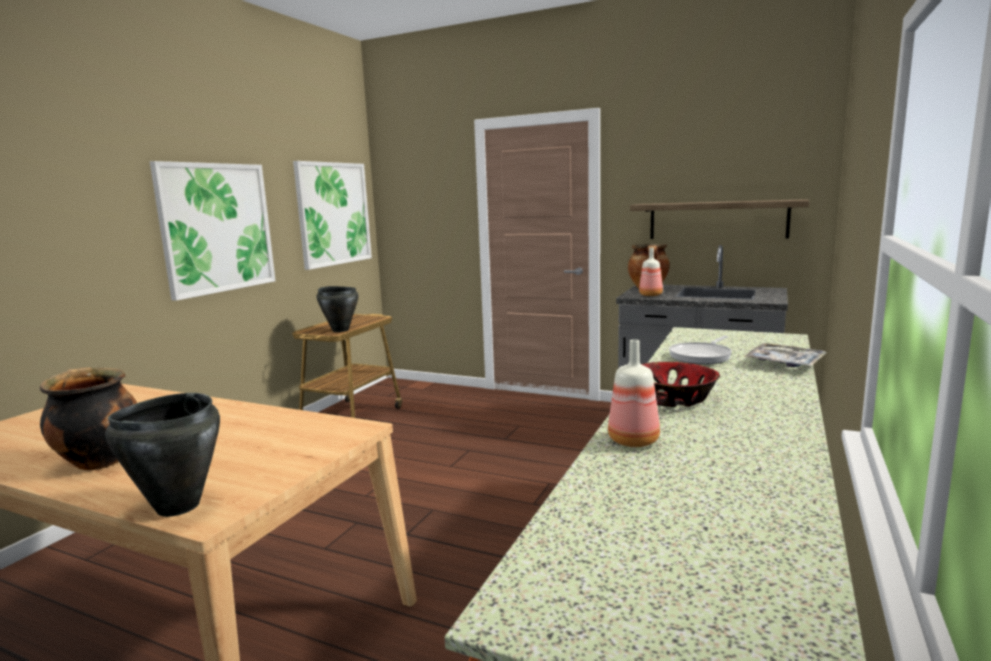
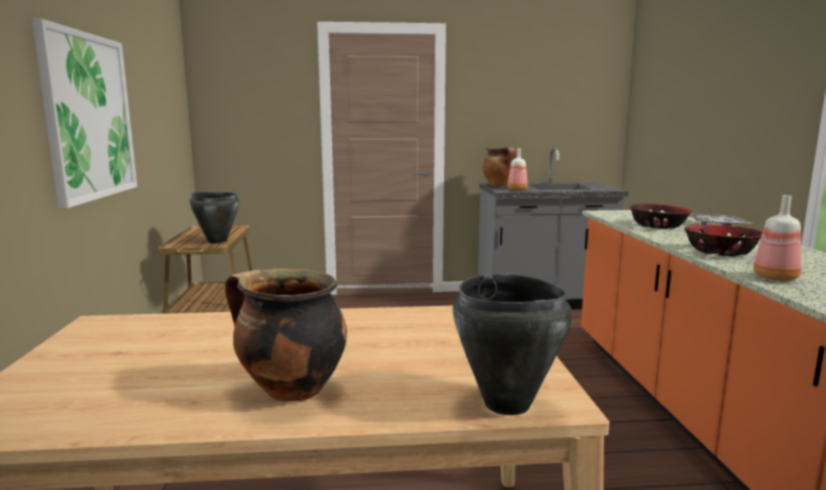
camera: 30 degrees left, 0 degrees up
(333, 214) = (166, 111): picture -> none
(702, 356) = (658, 226): frying pan -> bowl
(717, 220) = (543, 127): shelf -> none

